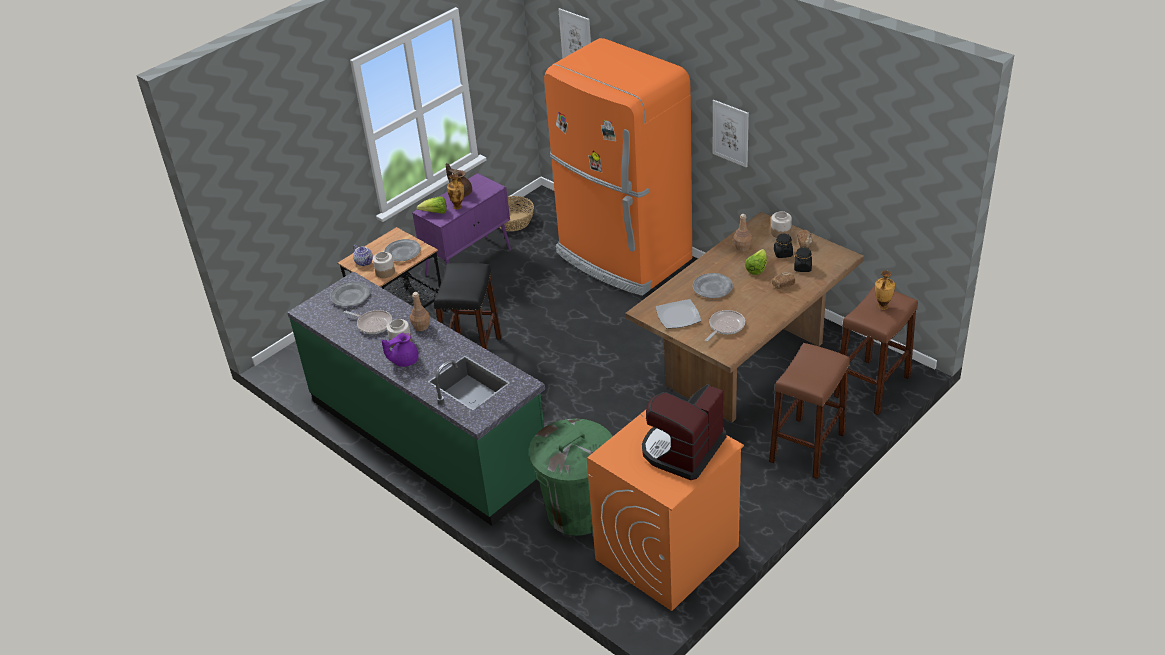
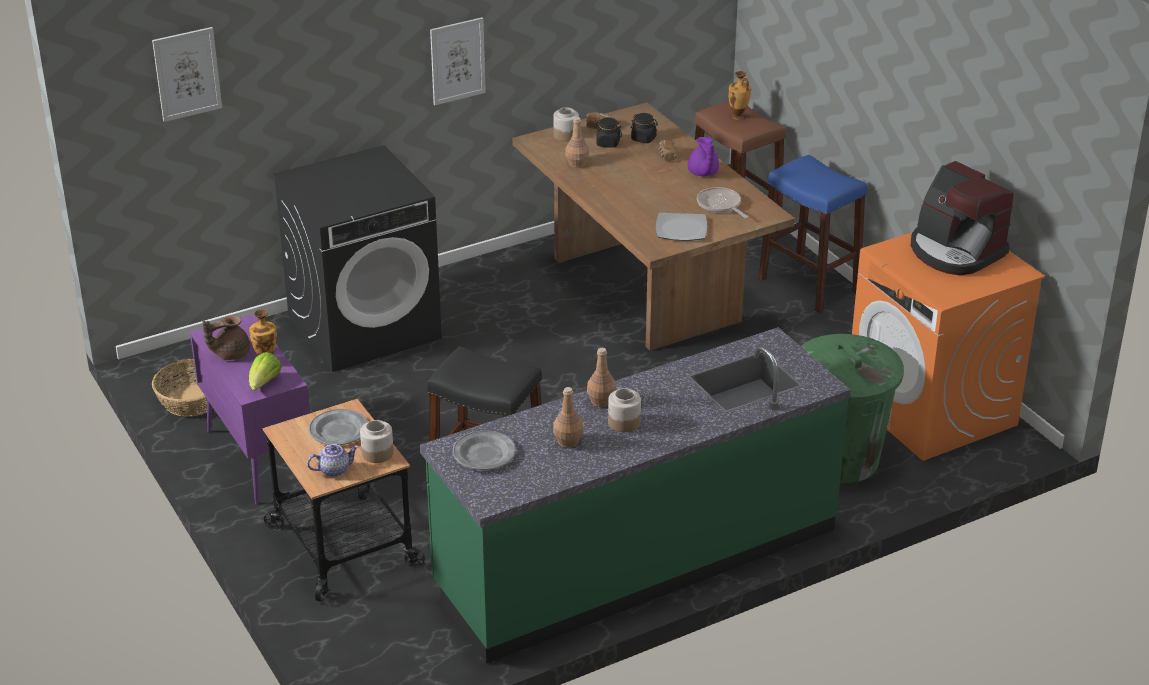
camera: 75 degrees left, 5 degrees down
(373, 324) = (567, 441): frying pan -> brown bottle
(404, 360) = (669, 425): purple teapot -> purple teapot (703, 173)
(622, 257) = (365, 327): orange fridge -> black washing machine
(712, 288) = (642, 197): grey plate -> none
(757, 269) = (625, 164): lettuce -> none
(807, 448) = (809, 285): brown stool -> blue stool

